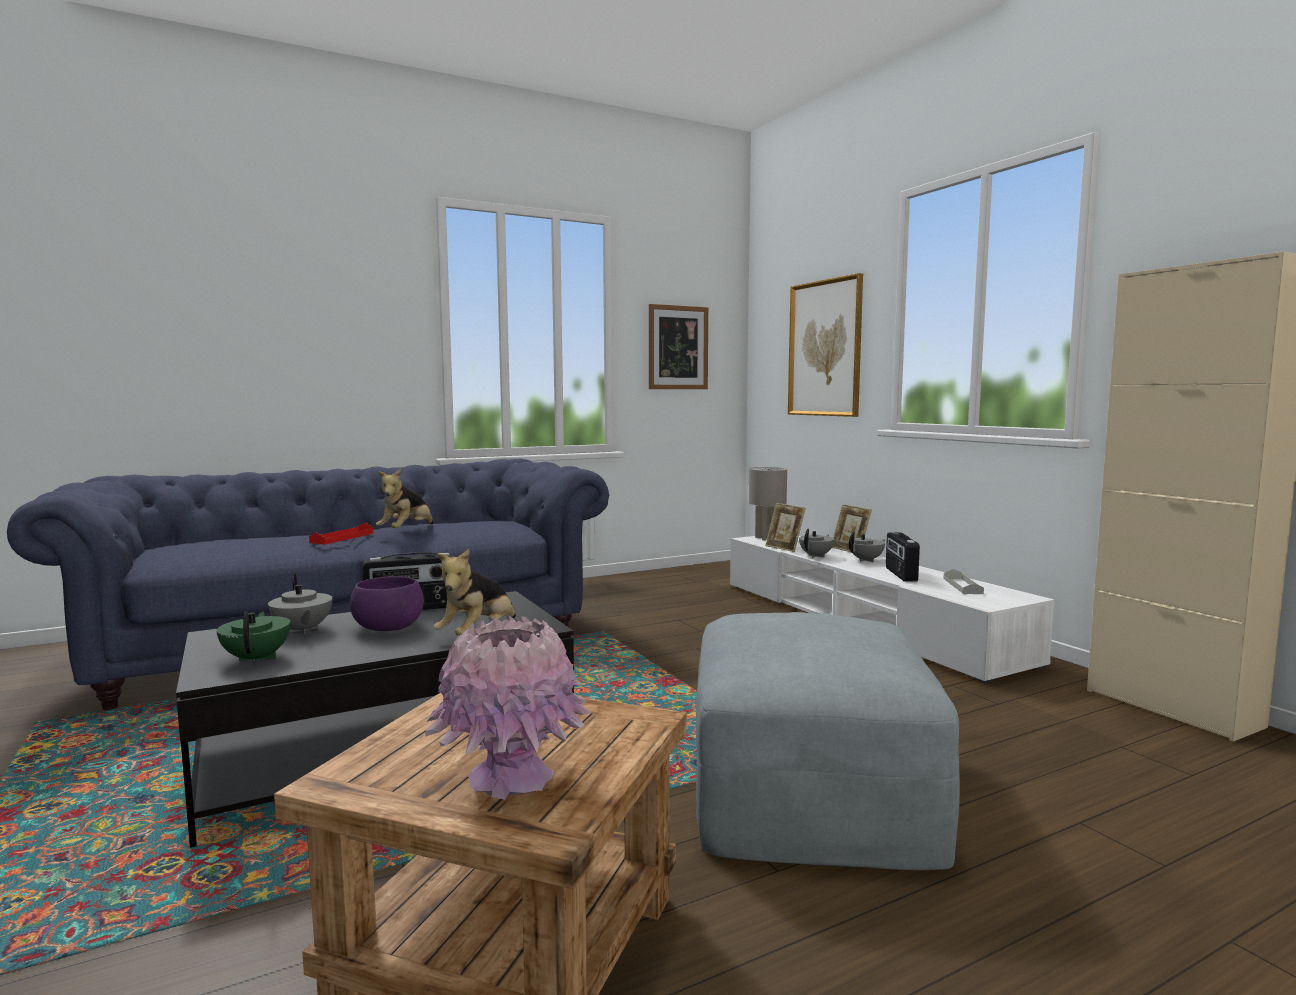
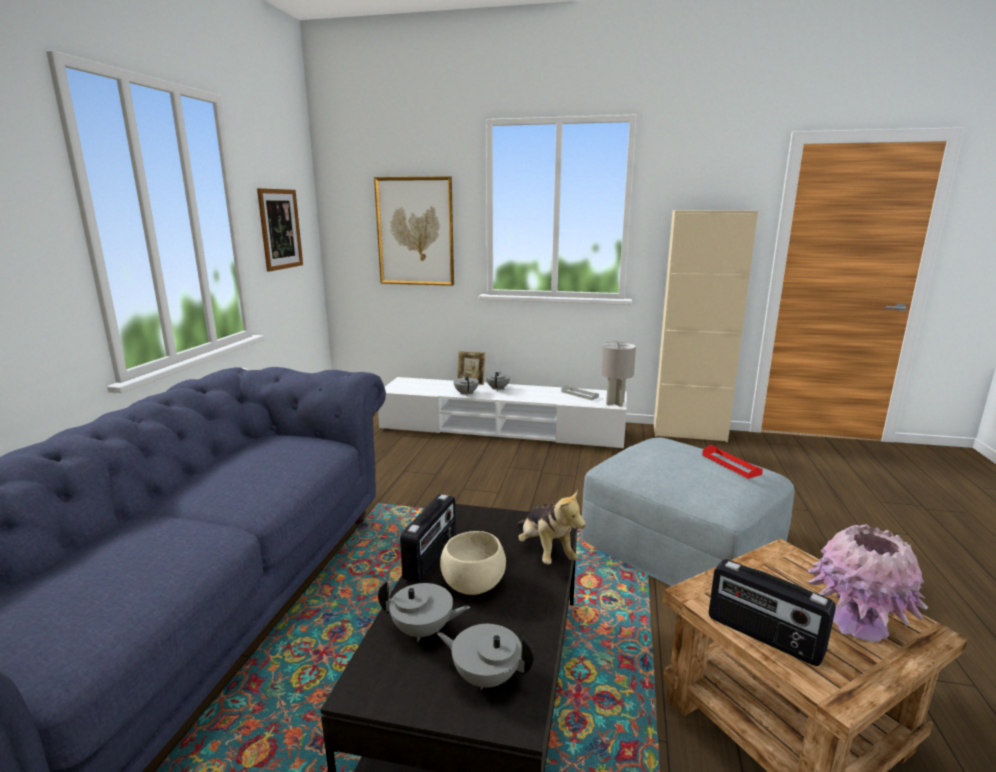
camera: 50 degrees left, 10 degrees up
(257, 658) = (486, 676): green teapot -> grey teapot
(342, 538) = (198, 520): red tray -> red tray (731, 464)
(387, 627) = (473, 584): purple bowl -> beige bowl
(407, 531) = (246, 484): plush toy -> none
(767, 538) = (400, 385): grey table lamp -> grey table lamp (615, 403)
(784, 548) = (433, 392): picture frame -> none
(900, 574) = (538, 395): radio -> radio (763, 636)

